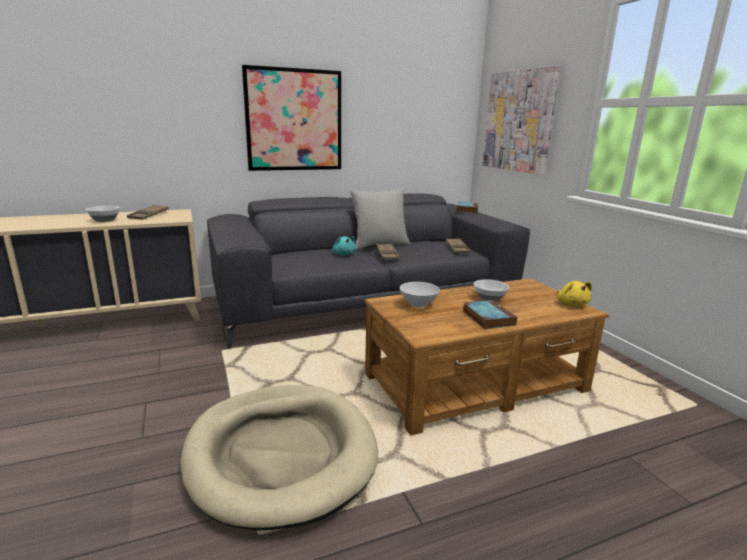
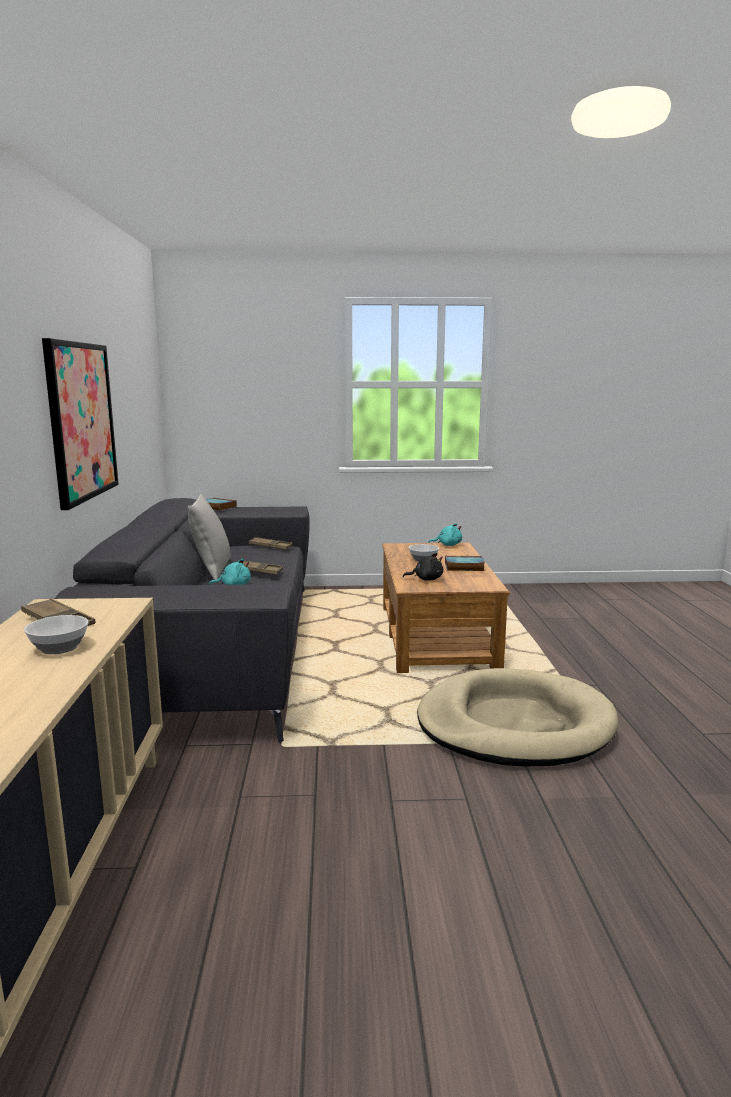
camera: 70 degrees left, 5 degrees down
(418, 305) = (426, 579): white bowl -> black plush toy
(519, 121) = (245, 401): picture -> none
(571, 304) = (447, 545): yellow plush toy -> turquoise plush toy

